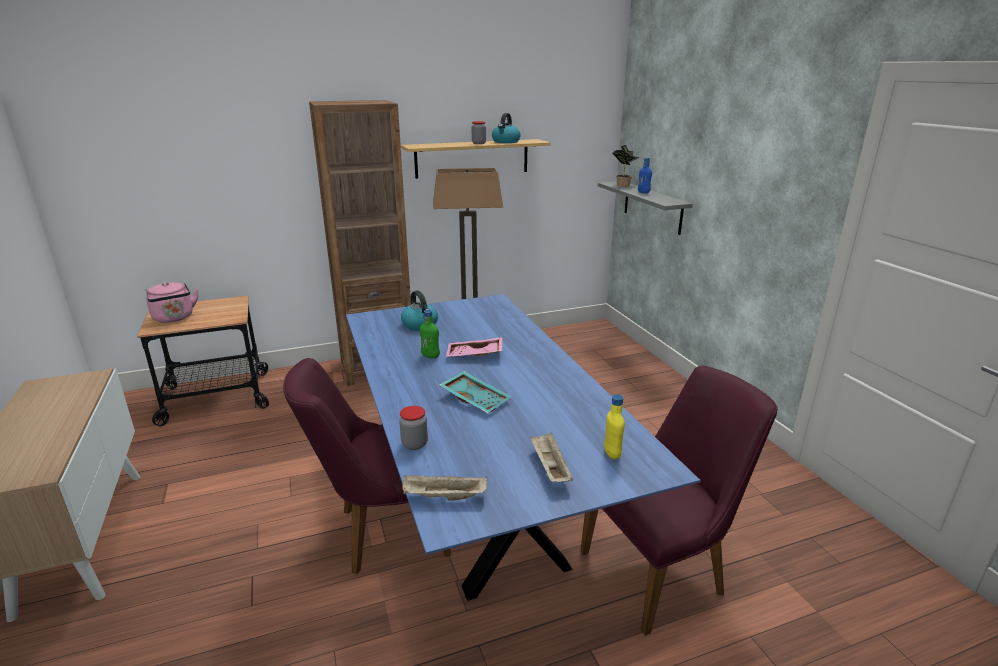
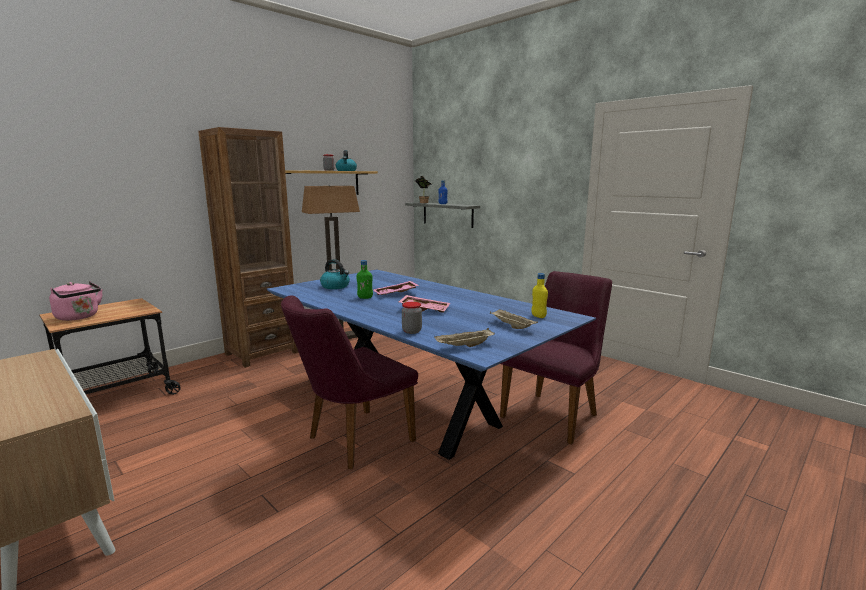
camera: 25 degrees left, 10 degrees down
(476, 398) = (425, 309): turquoise tray -> pink tray

